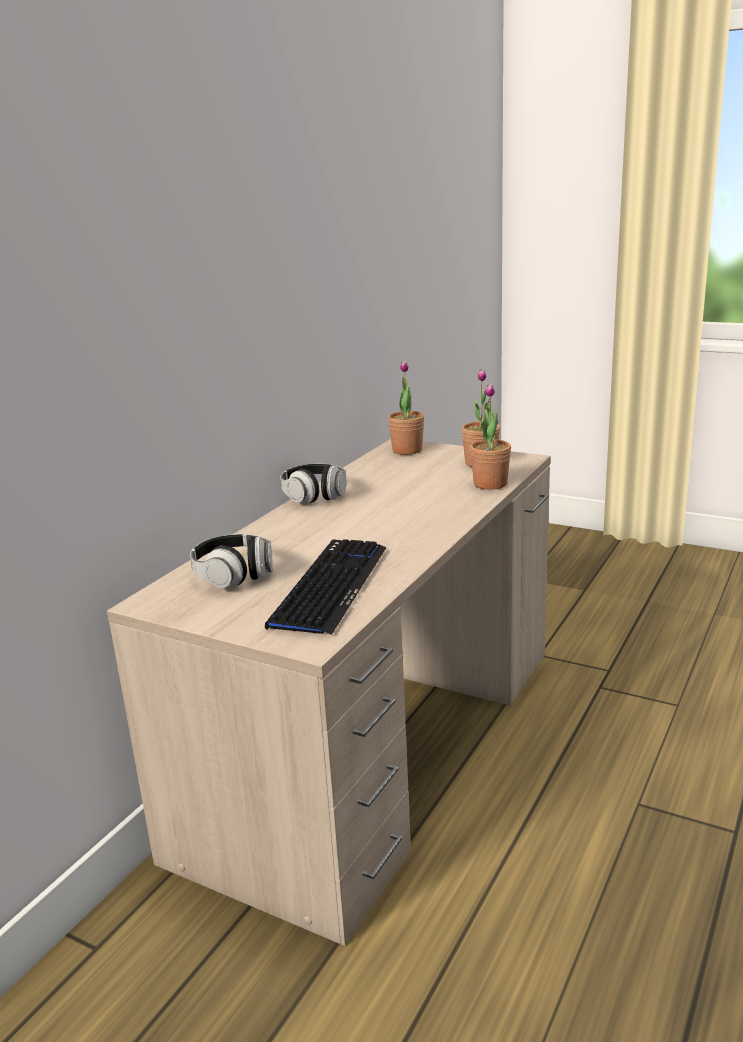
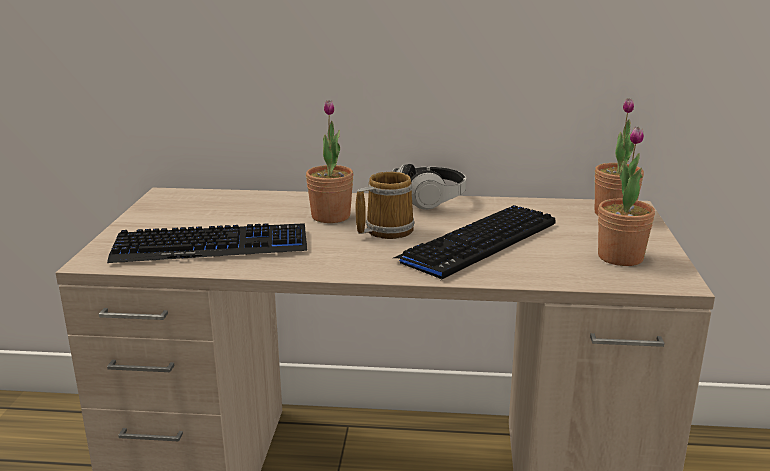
camera: 65 degrees right, 0 degrees up
(234, 575) = (225, 209): headphones -> none
(364, 518) = (385, 230): none -> mug
(419, 494) = (478, 242): none -> keyboard
(490, 484) = (550, 273): potted plant -> potted plant (331, 216)

